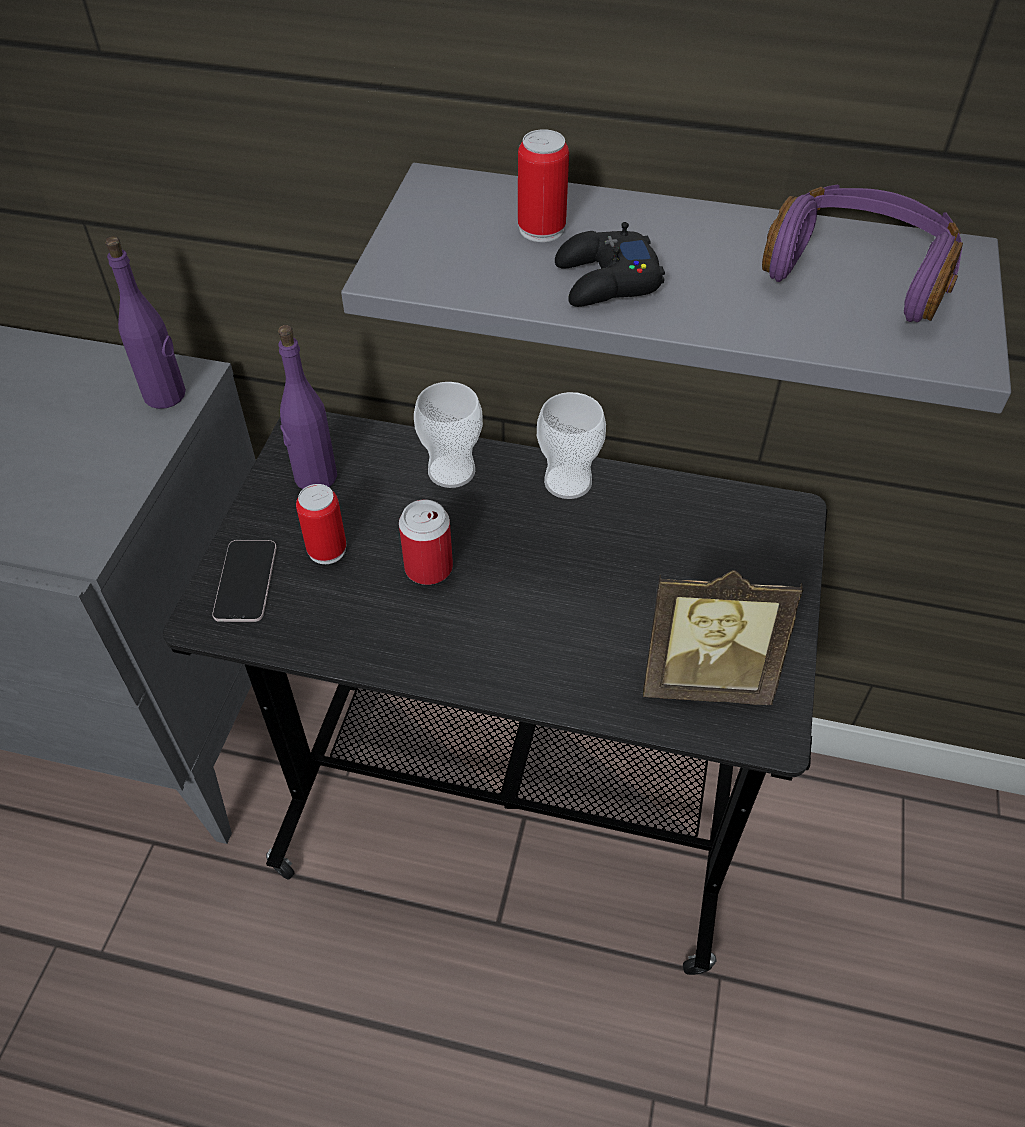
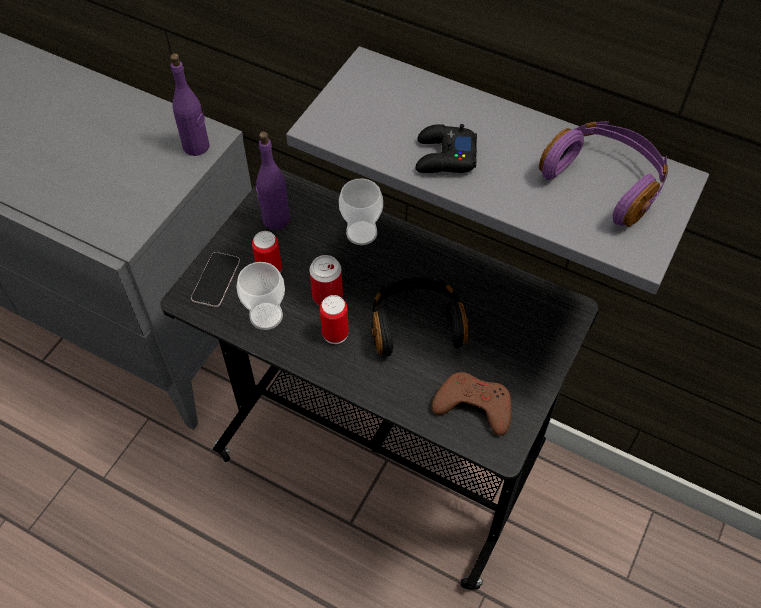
camera: 15 degrees right, 5 degrees up
(541, 229) = (419, 111): can -> can (335, 333)
(568, 481) = (433, 256): cup -> cup (266, 316)
(577, 580) = (416, 324): none -> black headphones
(705, 678) = (473, 405): picture frame -> brown game controller

